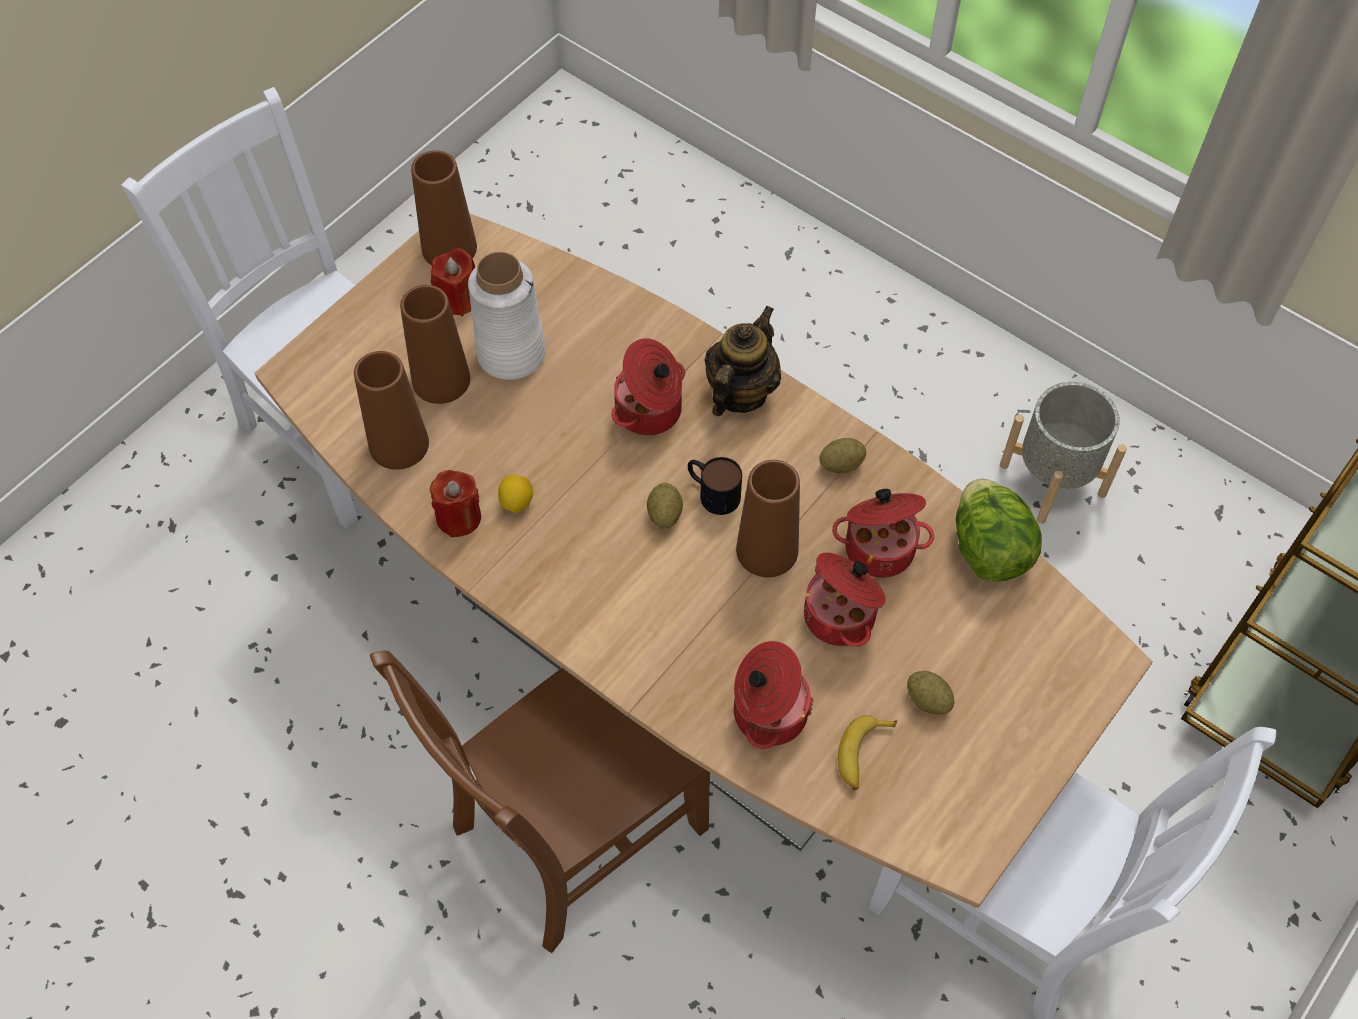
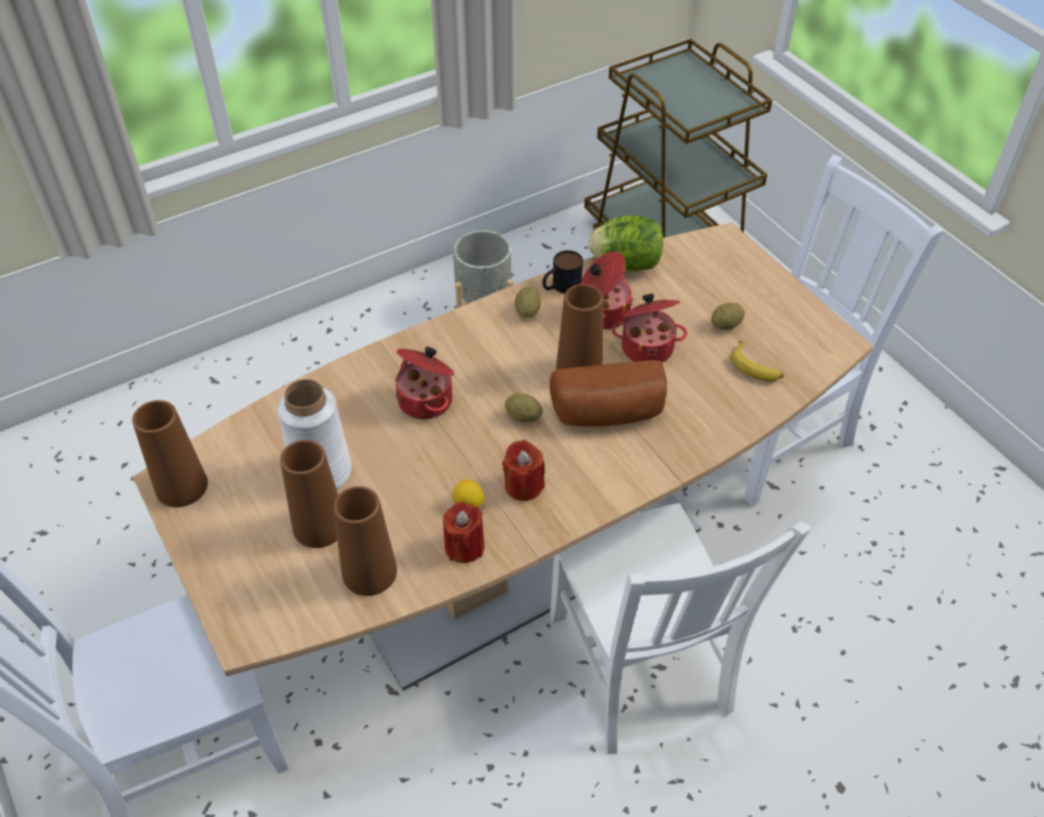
camera: 70 degrees left, 10 degrees down
(459, 299) = (241, 493): red candle -> red candle (523, 485)
(572, 832) = (641, 668): brown chair -> white chair
(707, 603) = (609, 414): none -> bread
(712, 492) = (517, 385): mug -> mug (560, 286)
(740, 392) = (438, 345): teapot -> none
(767, 712) = (708, 406): cooking pot -> none

